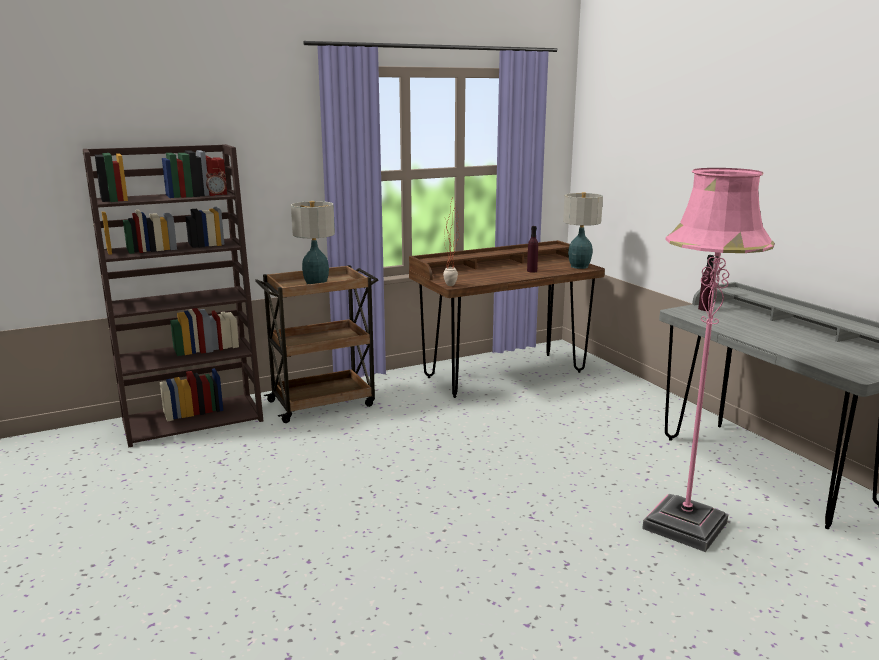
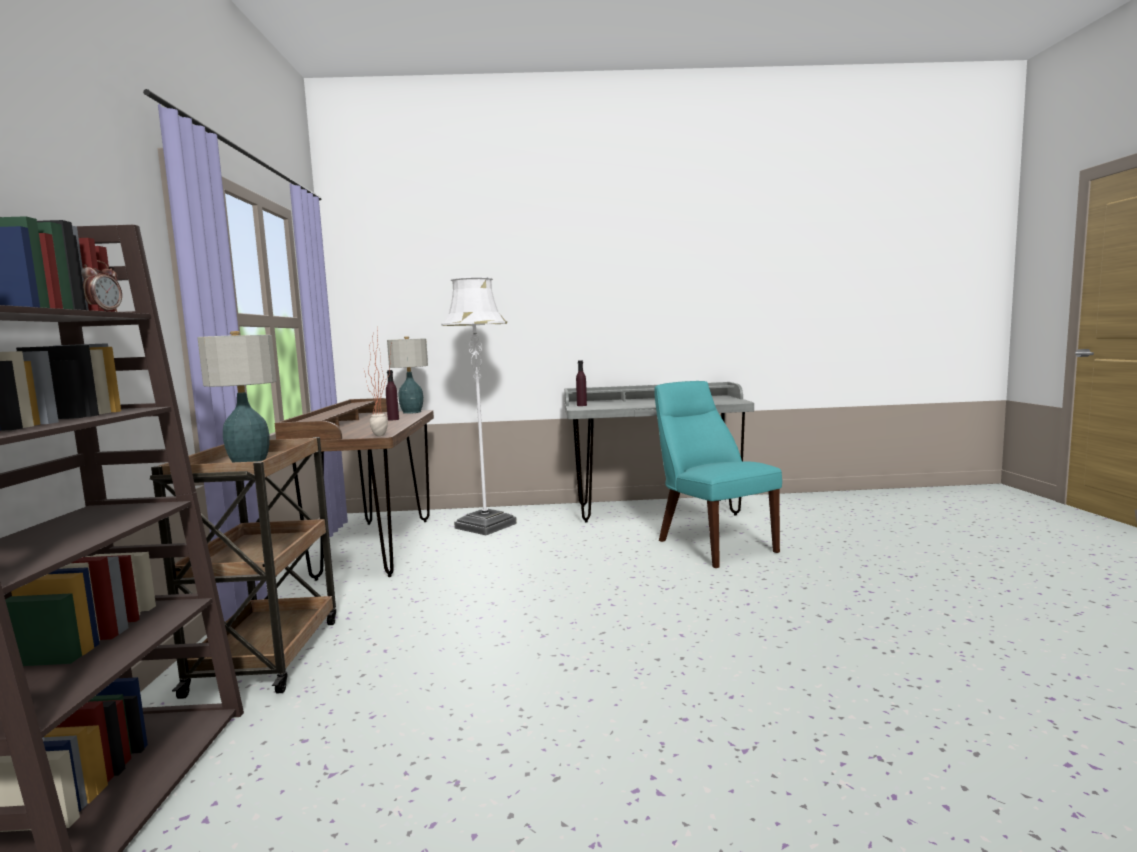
camera: 65 degrees left, 10 degrees down
(598, 398) = (486, 526): none -> white floor lamp
(685, 526) = (712, 545): pink floor lamp -> turquoise chair

